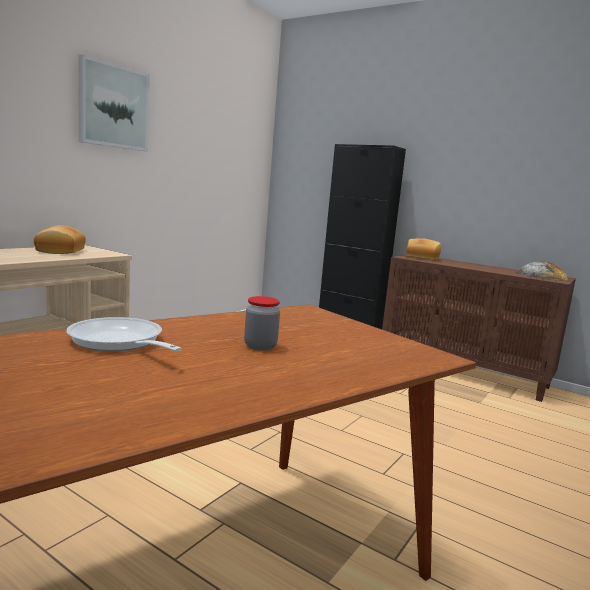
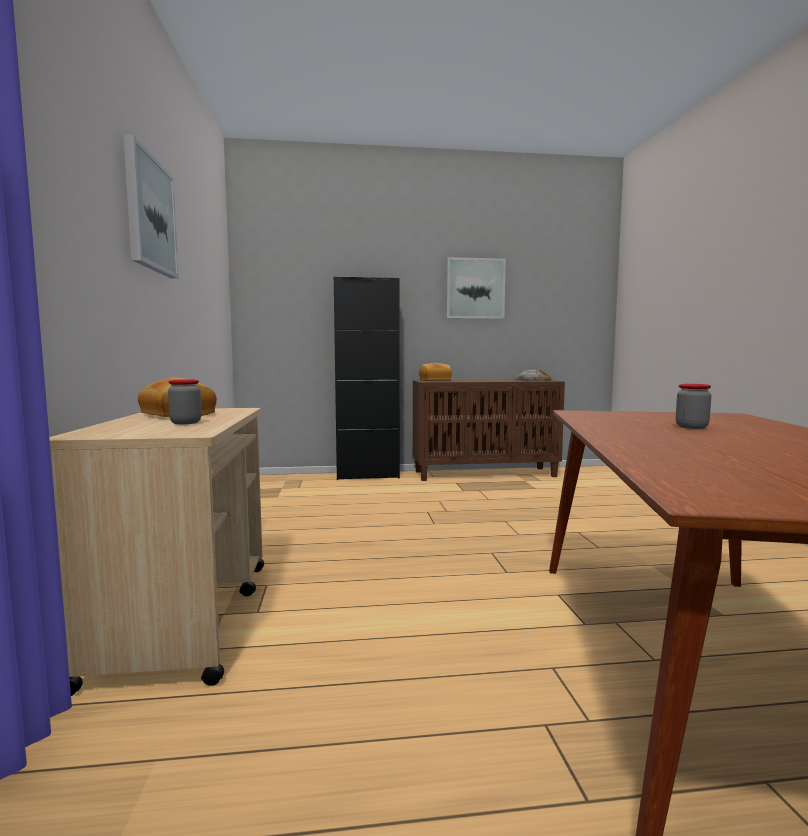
camera: 40 degrees left, 5 degrees down
(25, 256) = (186, 423): none -> jar
(119, 342) = (664, 442): frying pan -> none
(496, 158) = (475, 289): none -> picture

